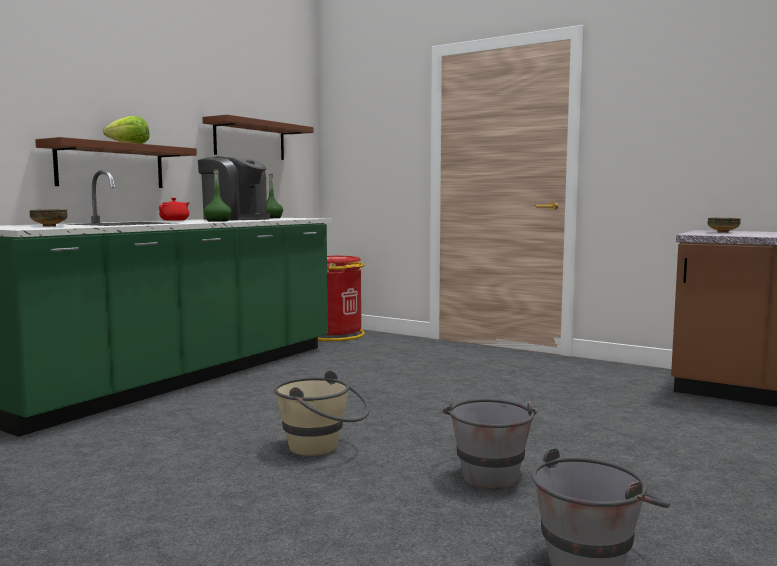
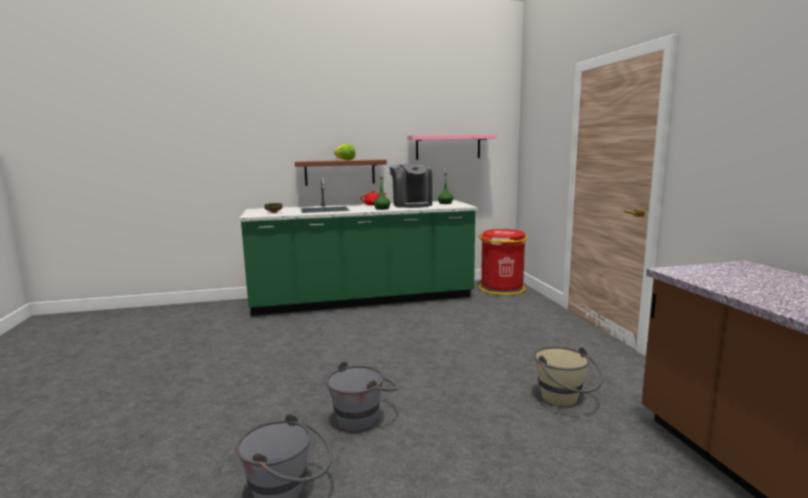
camera: 45 degrees right, 5 degrees up
(250, 140) = (448, 147): brown shelf -> pink shelf
(323, 448) = (329, 366): beige bucket -> beige bucket (564, 401)
(723, 232) = (726, 273): bowl -> none

